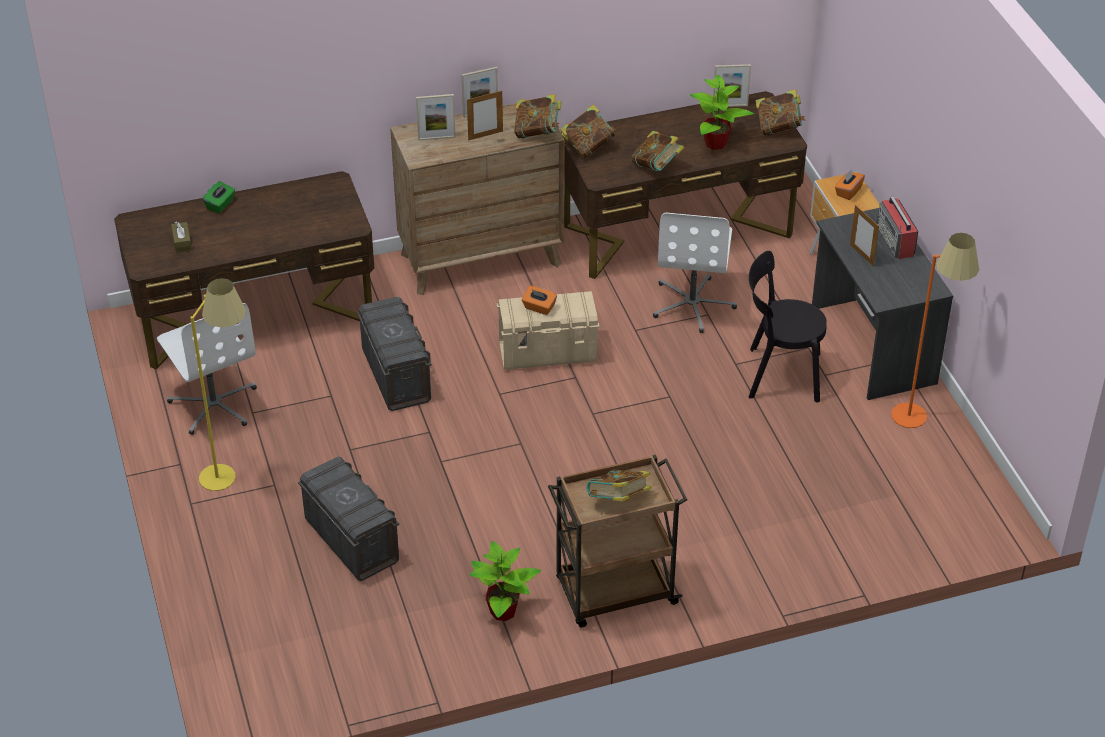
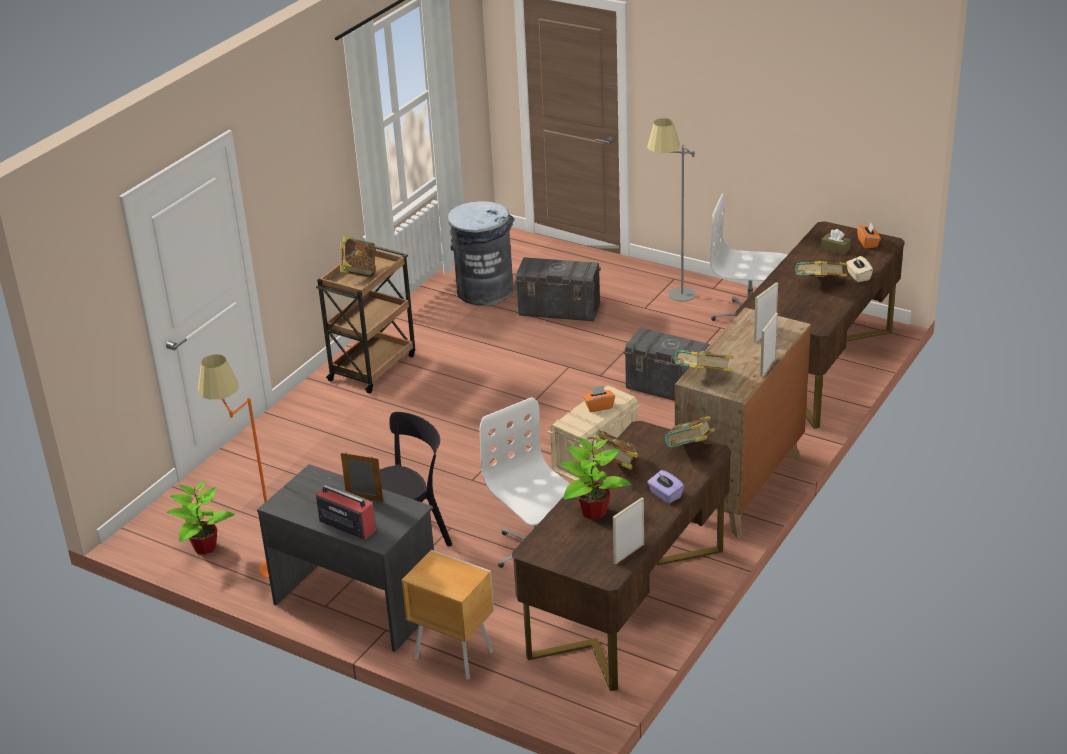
camera: 140 degrees right, 10 degrees down
(220, 204) = (858, 276): green tissue box -> beige tissue box
(234, 477) = (672, 299): yellow floor lamp -> grey floor lamp
(381, 627) = (485, 291): none -> grey trash can
(485, 135) = (735, 354): picture frame -> none
(503, 612) = (427, 328): potted plant -> potted plant (204, 547)
(652, 127) = (665, 495): none -> purple tissue box
(779, 128) = (558, 558): book -> book (819, 285)
(848, 192) = (448, 577): orange tissue box -> orange tissue box (868, 243)

